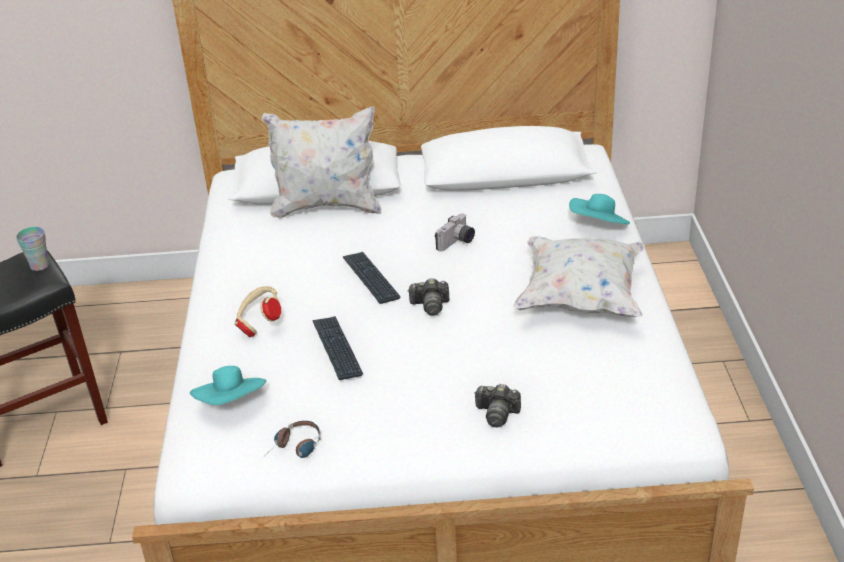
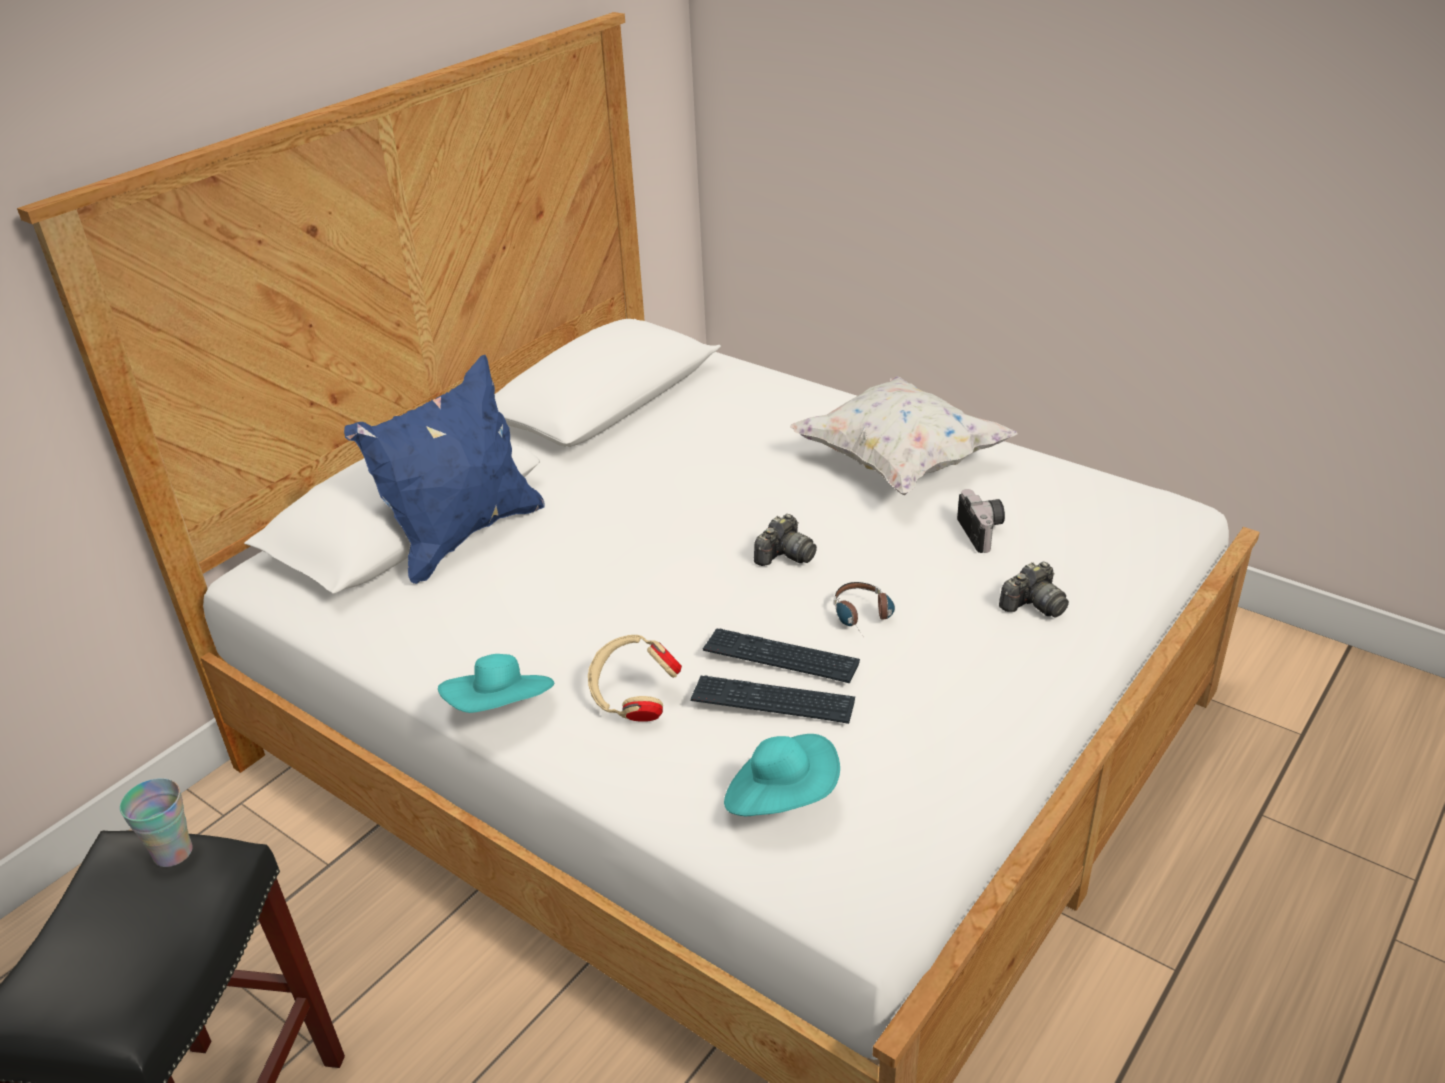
camera: 50 degrees left, 0 degrees up
(295, 449) = (935, 785): headphones -> headphones (865, 618)
(326, 207) = (463, 536): white pillow -> blue pillow
(371, 278) = (669, 571): keyboard -> keyboard (772, 702)
(457, 243) = (688, 485): camera -> camera (984, 532)
(599, 226) = (791, 397): turquoise hat -> turquoise hat (502, 710)

